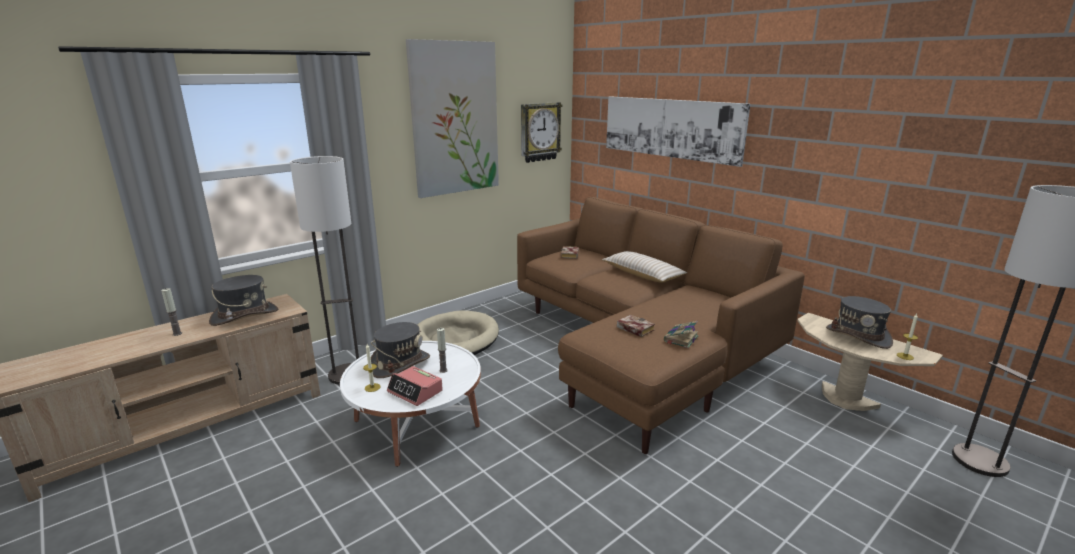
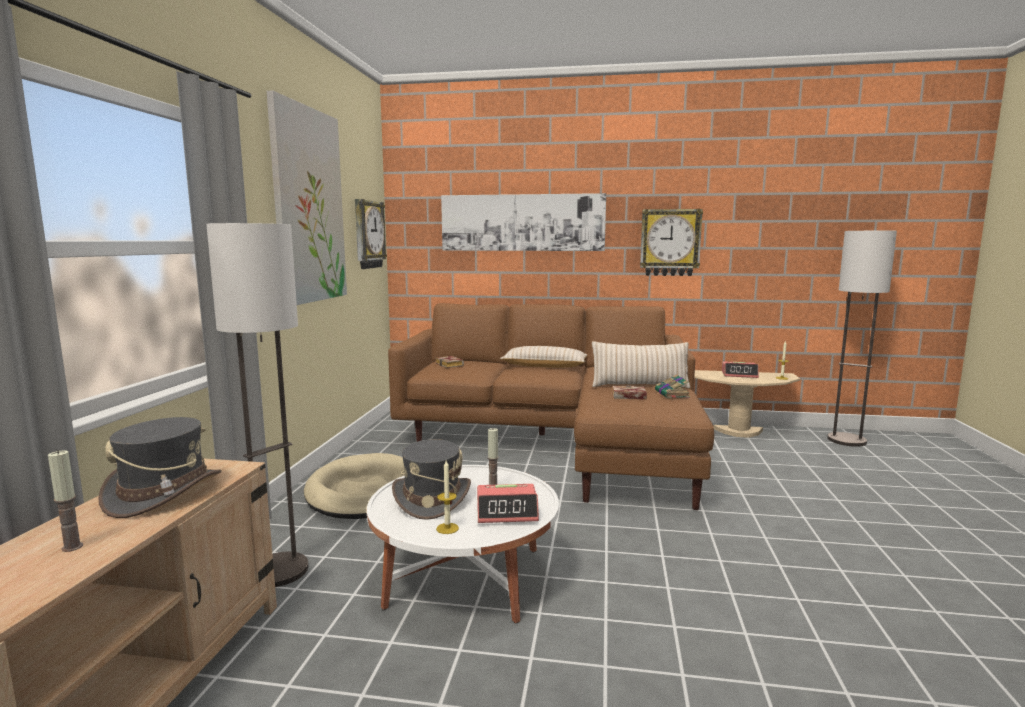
camera: 40 degrees left, 10 degrees down
(674, 320) = (639, 385): none -> beige pillow
(812, 166) = (670, 242): none -> wall clock
(858, 336) = (739, 375): grey hat -> alarm clock

